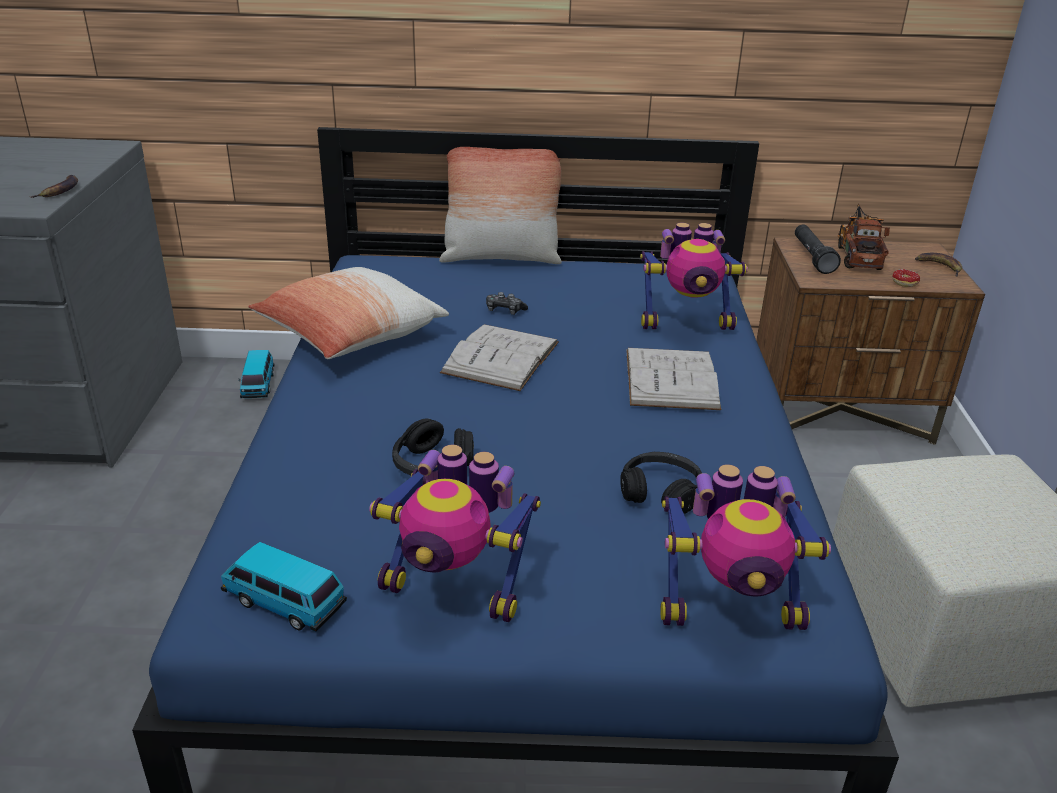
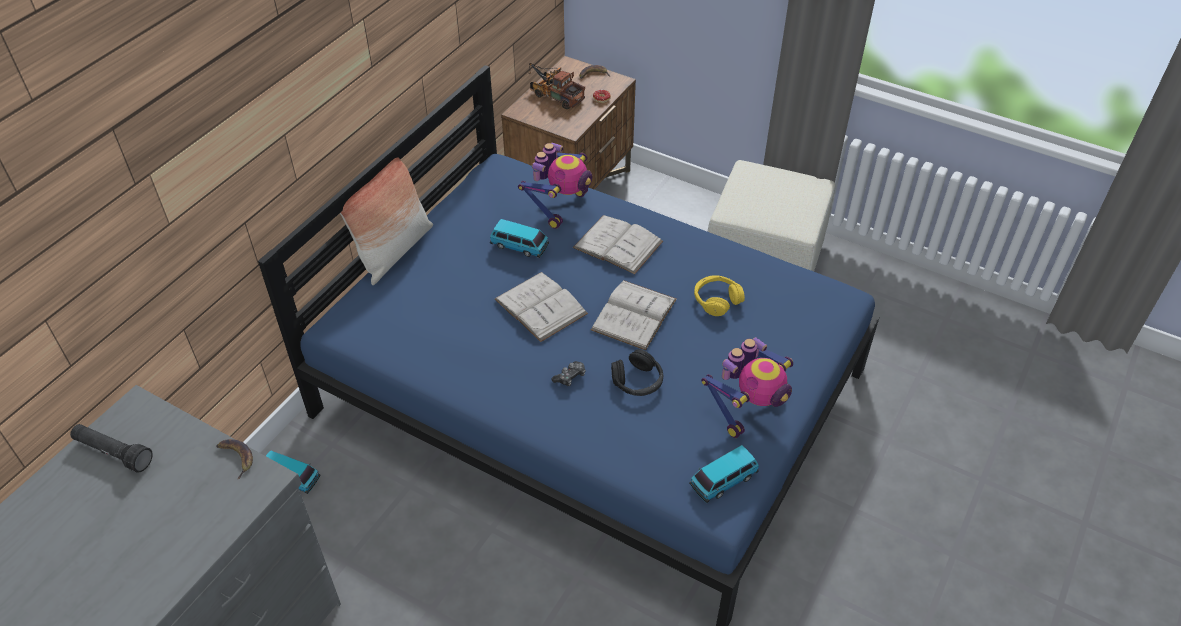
camera: 60 degrees left, 15 degrees up
(349, 335) = (451, 371): pillow -> none
(504, 310) = (477, 281): game controller -> game controller (570, 377)
(555, 427) = (634, 314): none -> white book
(586, 316) = (519, 246): none -> toy car
(661, 492) = (716, 300): black headphones -> yellow headphones
(730, 608) = (812, 318): toy robot -> none
(812, 257) = (542, 114): black flashlight -> black flashlight (113, 453)

